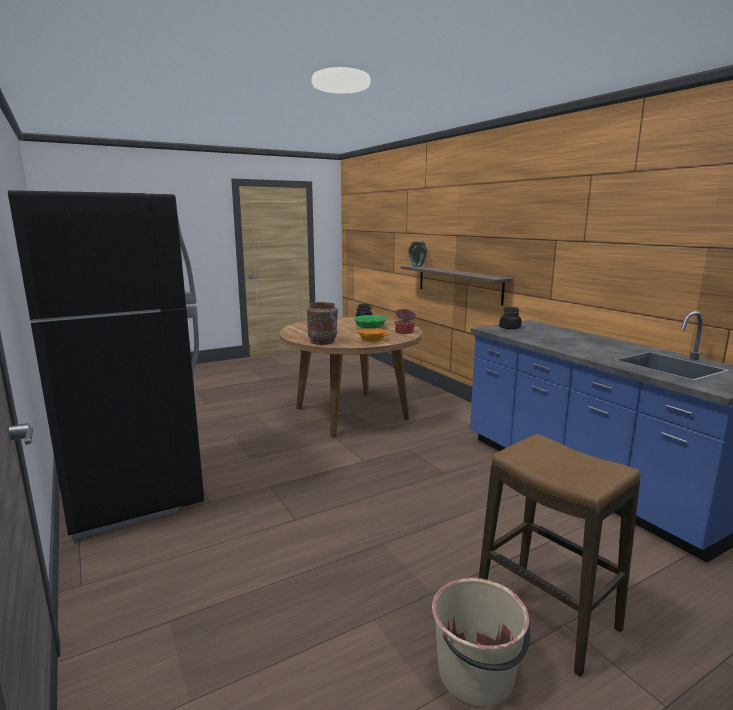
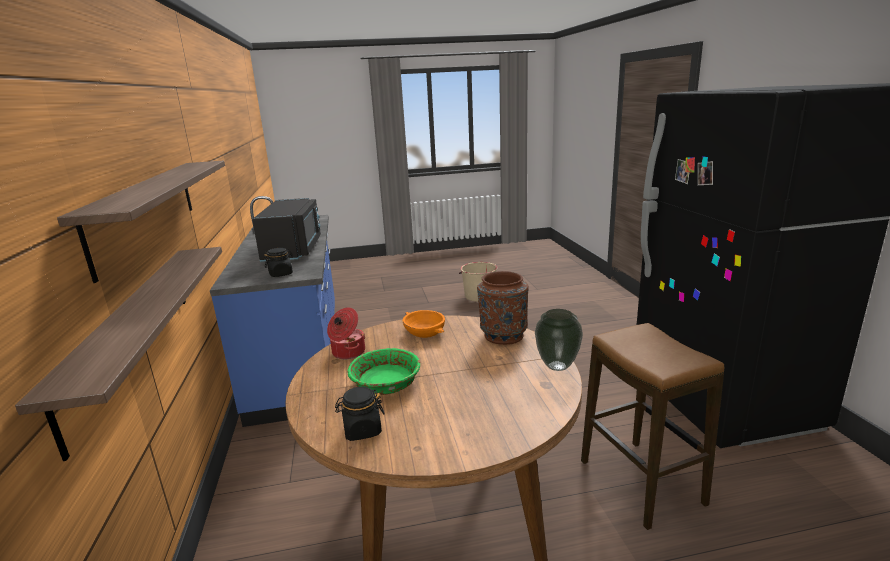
camera: 160 degrees left, 5 degrees up
(417, 266) = (99, 362): vase -> vase (558, 366)
(493, 245) = (147, 210): none -> shelf
(546, 617) = (433, 304): stool -> stool (641, 482)
(562, 343) = (294, 250): none -> black microwave

